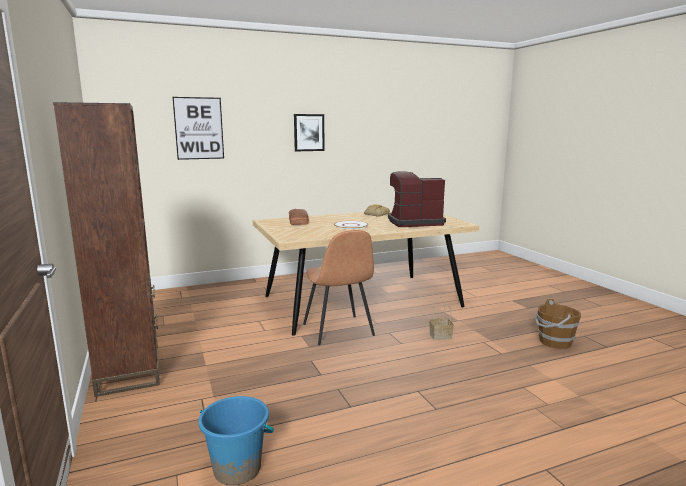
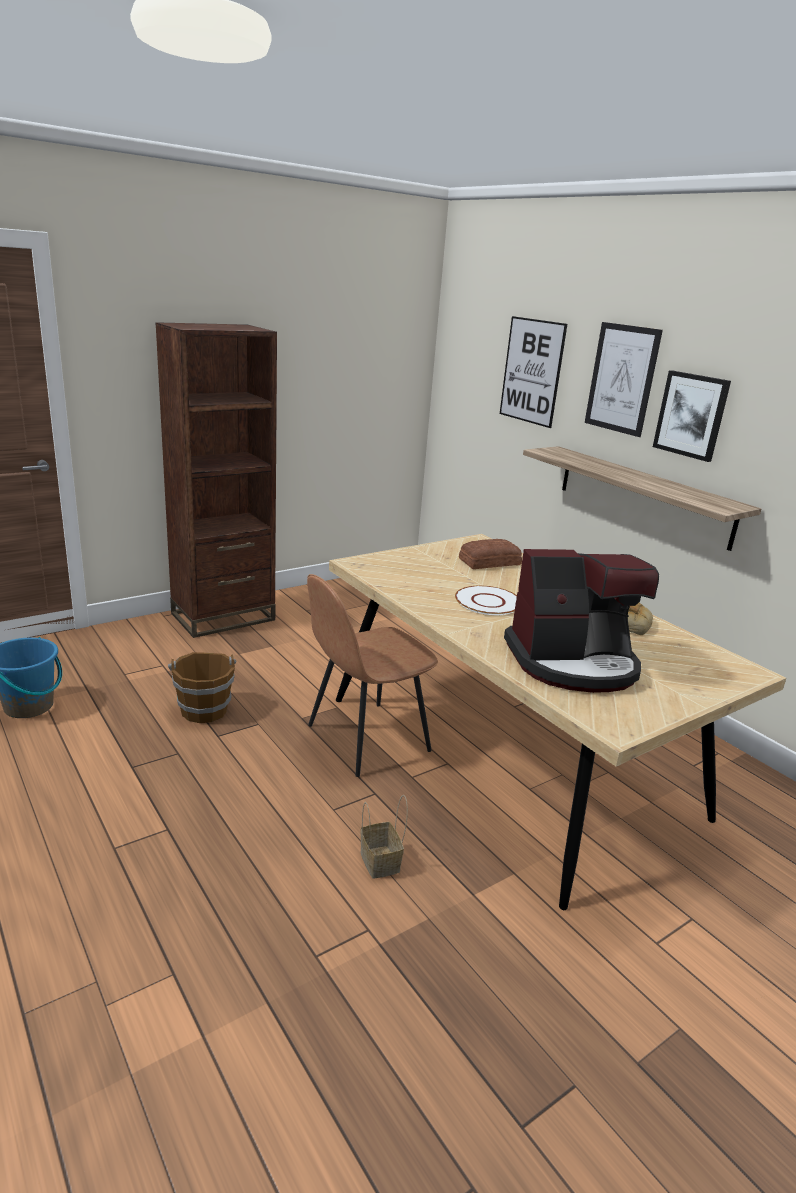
camera: 75 degrees right, 10 degrees up
(266, 122) = (622, 379): none -> picture
(294, 176) = (643, 495): none -> shelf
(414, 222) = (573, 663): coffee machine -> coffee machine turned 105 degrees clockwise
(554, 342) = (404, 1085): brown bucket -> brown bucket (204, 709)

